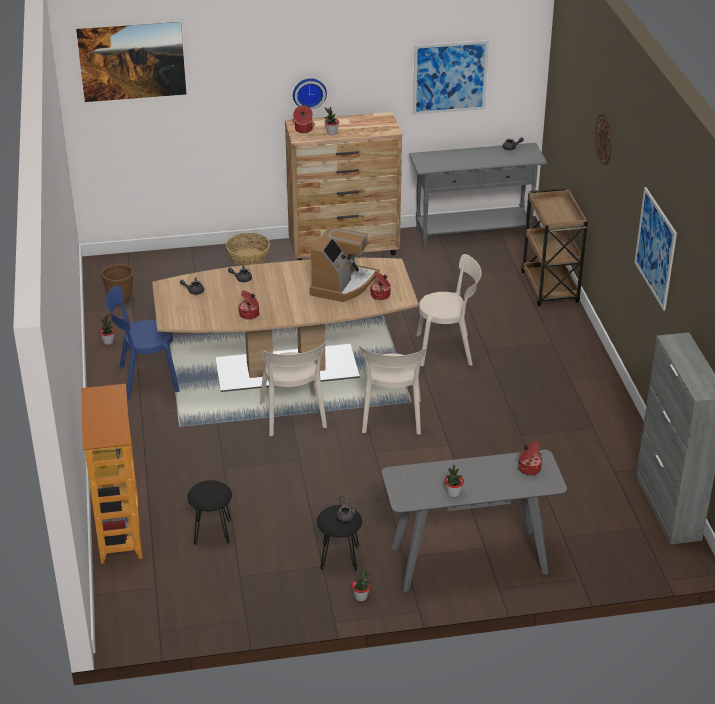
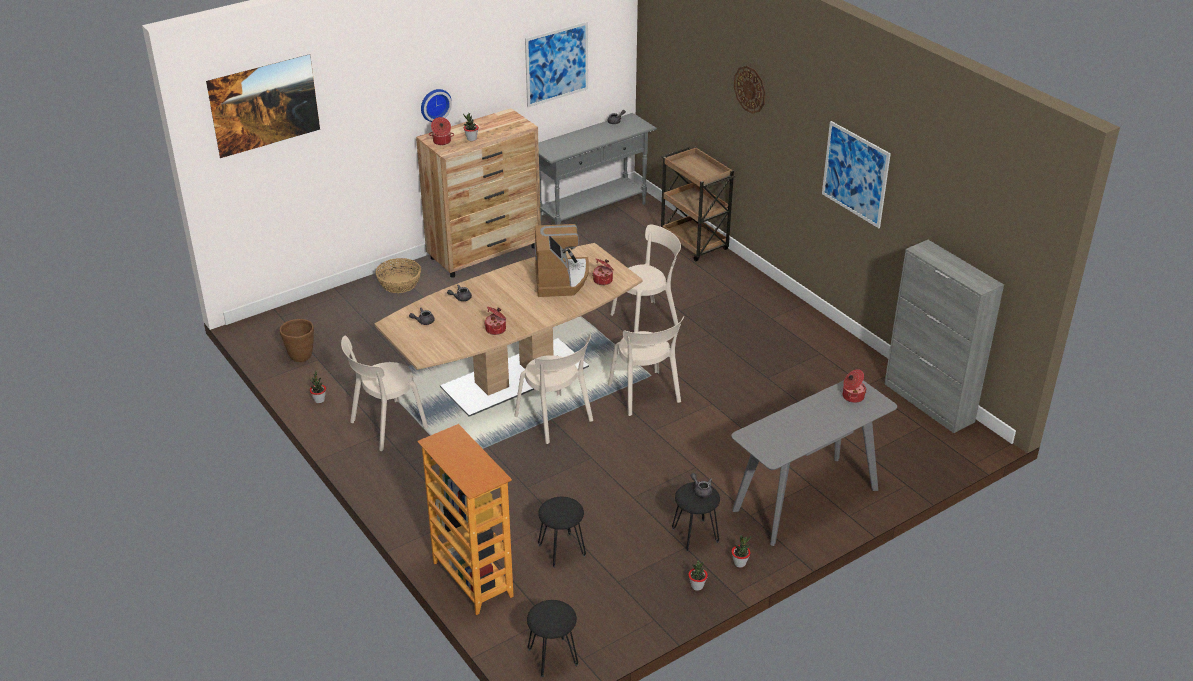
camera: 25 degrees left, 0 degrees up
(136, 620) = (552, 657): none -> black stool
(145, 380) = (385, 426): blue chair -> beige chair
(453, 493) = (809, 437): potted plant -> potted plant (697, 586)

